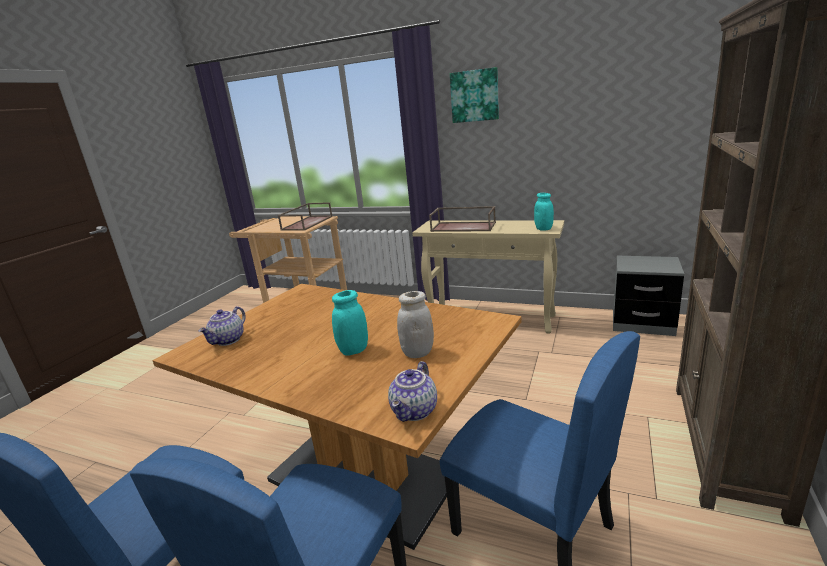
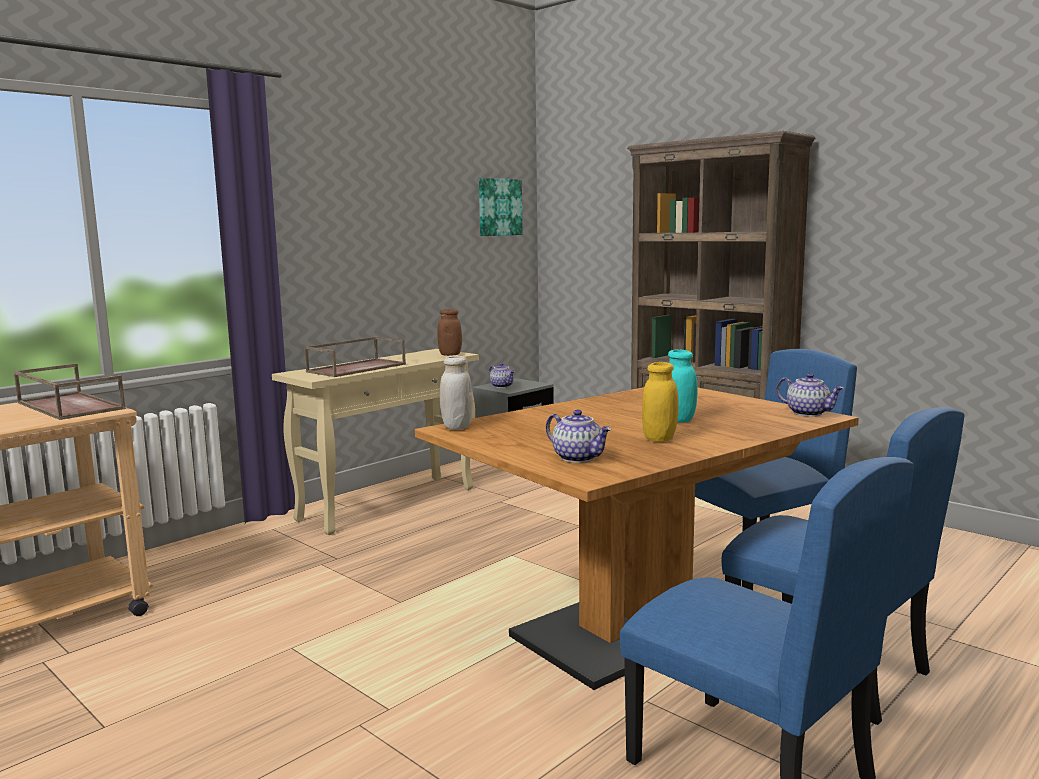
camera: 70 degrees left, 10 degrees down
(284, 355) = (659, 439): none -> yellow jar
(417, 353) = (709, 406): white jar -> white jar (457, 427)
(475, 96) = (311, 186): picture -> picture (499, 207)
(543, 229) = (450, 354): turquoise jar -> brown jar
(637, 262) = (502, 386): none -> teapot

